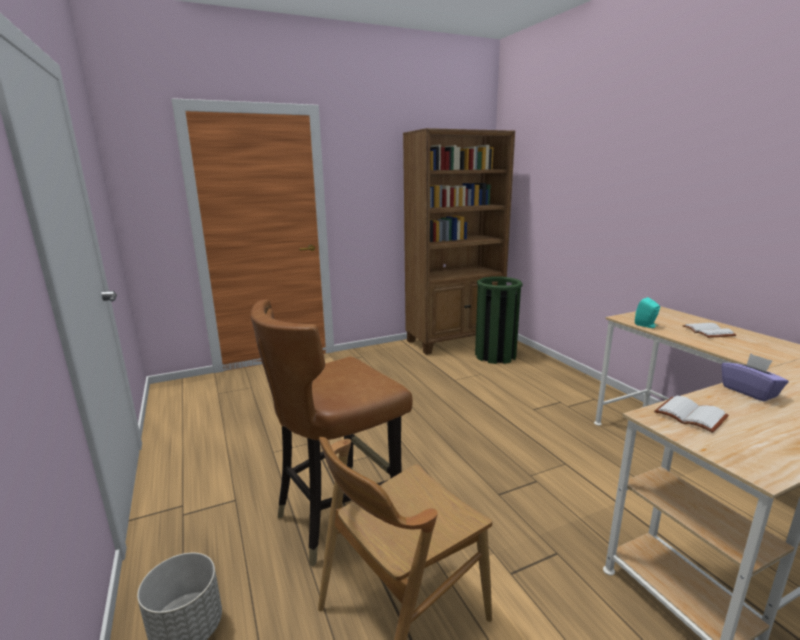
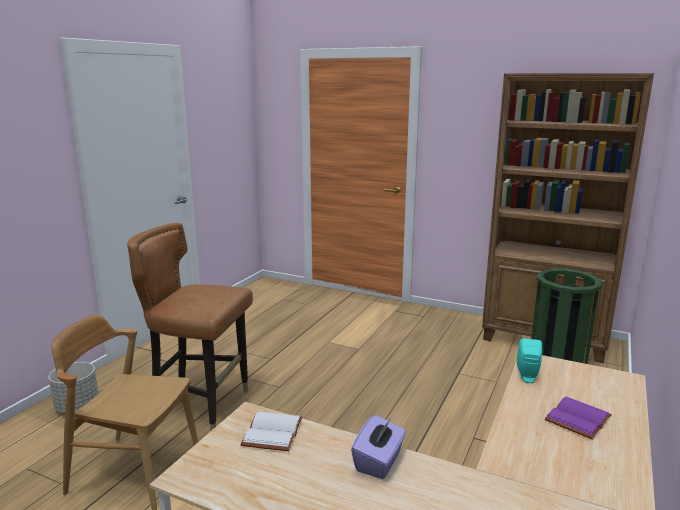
camera: 50 degrees right, 0 degrees up
(709, 332) = (579, 420): white book -> purple book

